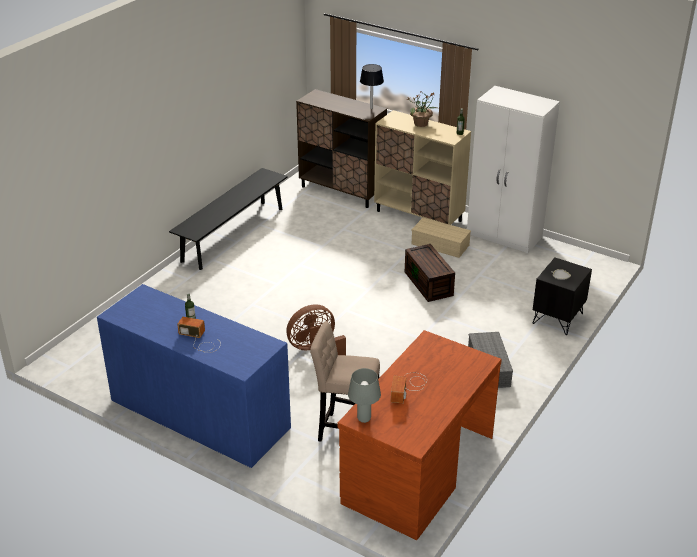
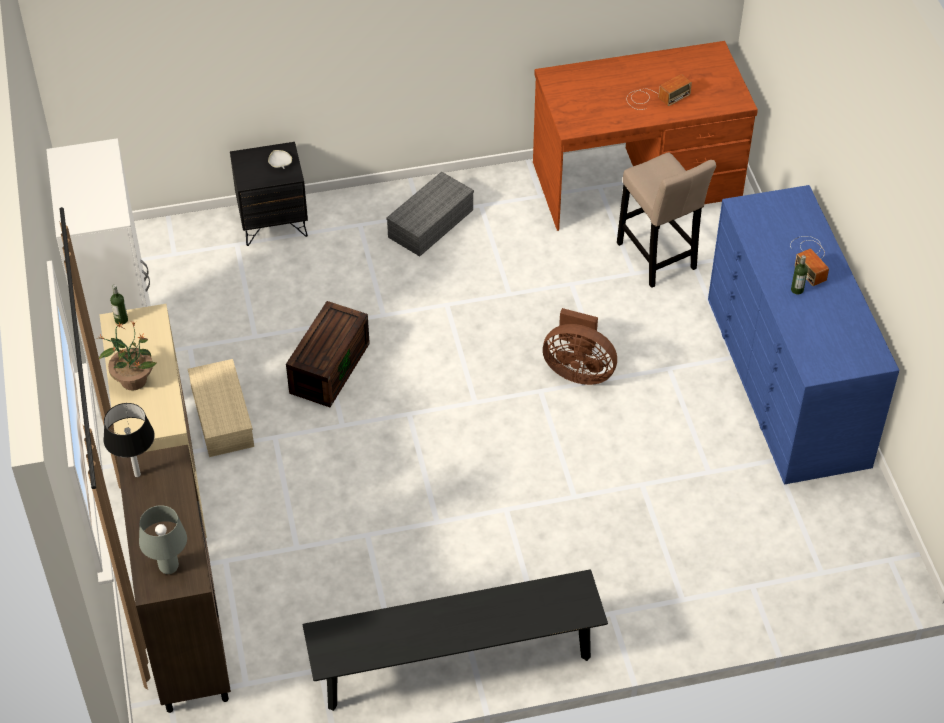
camera: 135 degrees left, 15 degrees up
(364, 418) = (730, 97): grey table lamp -> grey table lamp (168, 567)

